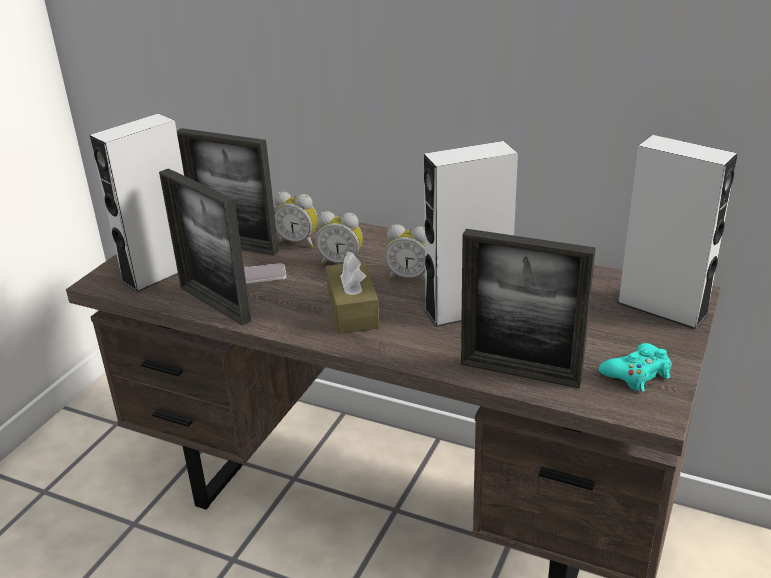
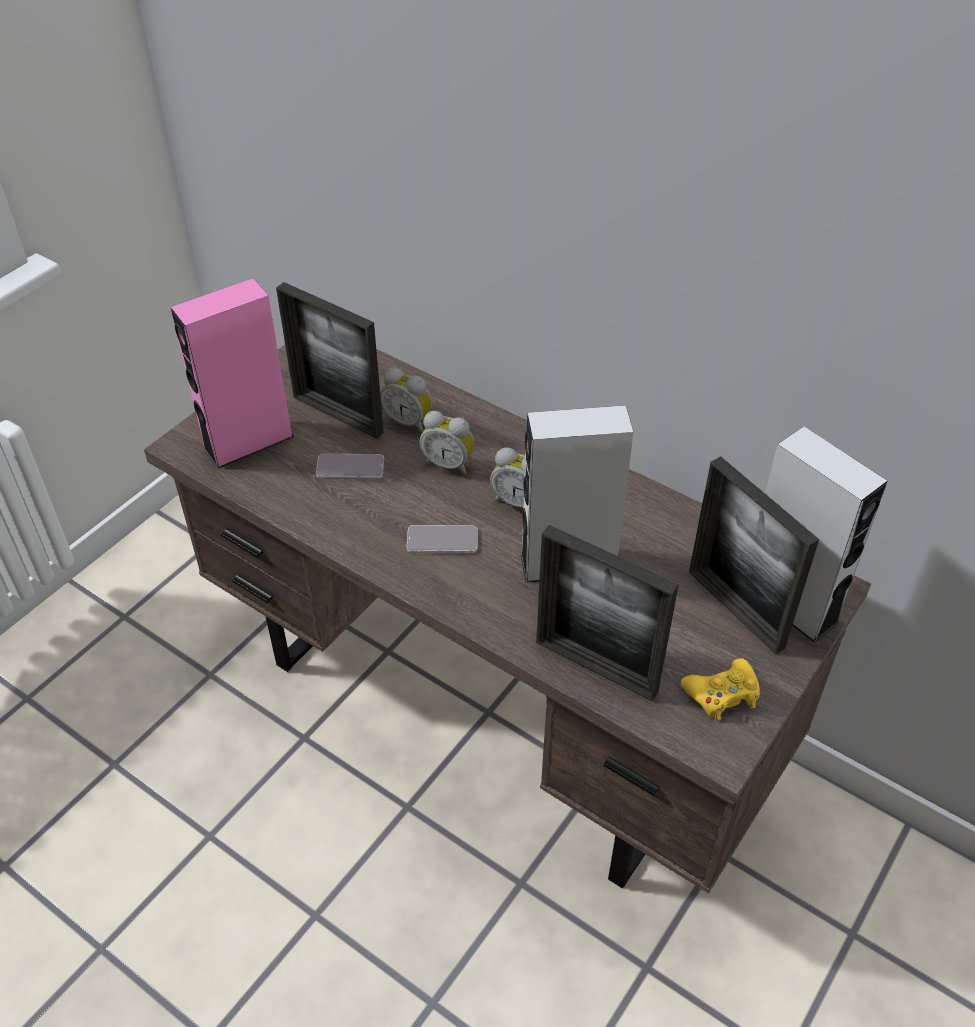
camera: 10 degrees right, 15 degrees up
(161, 272) = (248, 442): grey speaker -> pink speaker
(214, 304) = (296, 502): picture frame -> picture frame (735, 609)
(352, 310) = (442, 540): brown tissue box -> phone
(637, 374) = (722, 694): turquoise game controller -> yellow game controller

